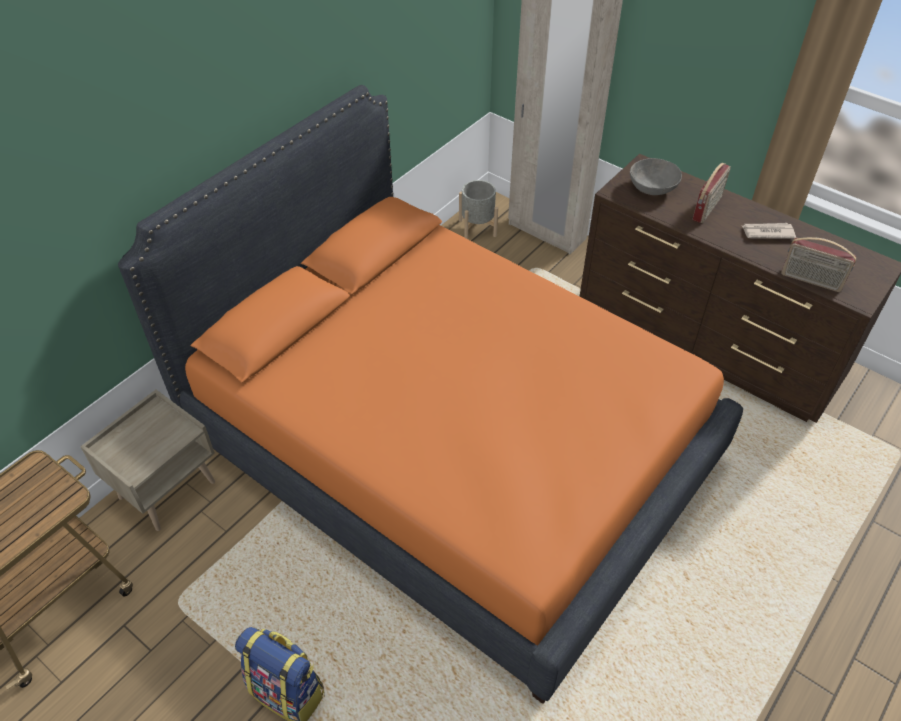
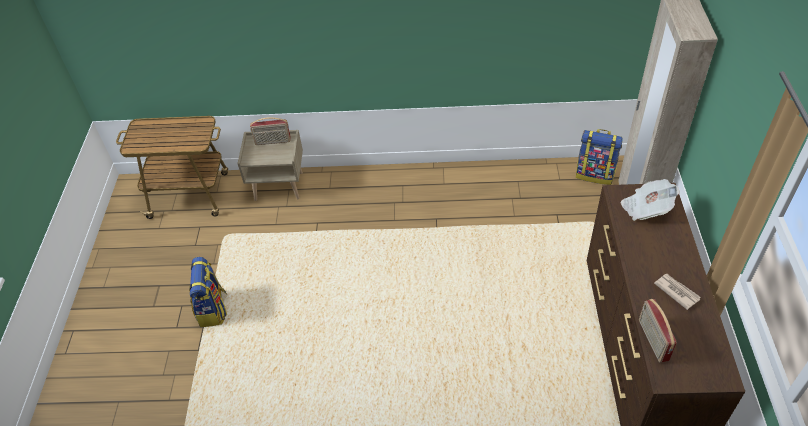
camera: 55 degrees right, 0 degrees up
(450, 450) = (409, 276): orange bed -> none
(477, 228) = (595, 174): grey planter -> backpack
(653, 187) = (646, 208): grey bowl -> newspaper
(707, 208) = (661, 247): radio -> radio (272, 142)

